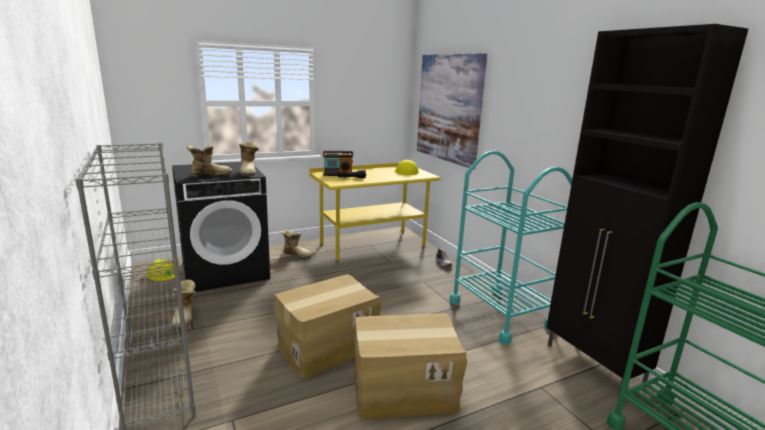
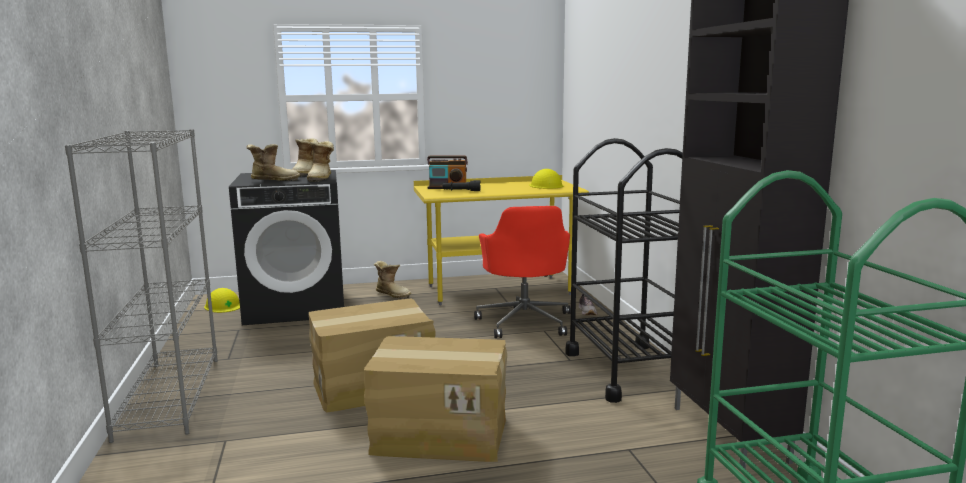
camera: 15 degrees right, 5 degrees down
(185, 317) = (226, 347): boot -> boot (306, 173)
(406, 274) = (525, 321): none -> red office chair
(449, 108) = (596, 94): picture -> none
(500, 314) = (629, 371): turquoise cart -> black cart

